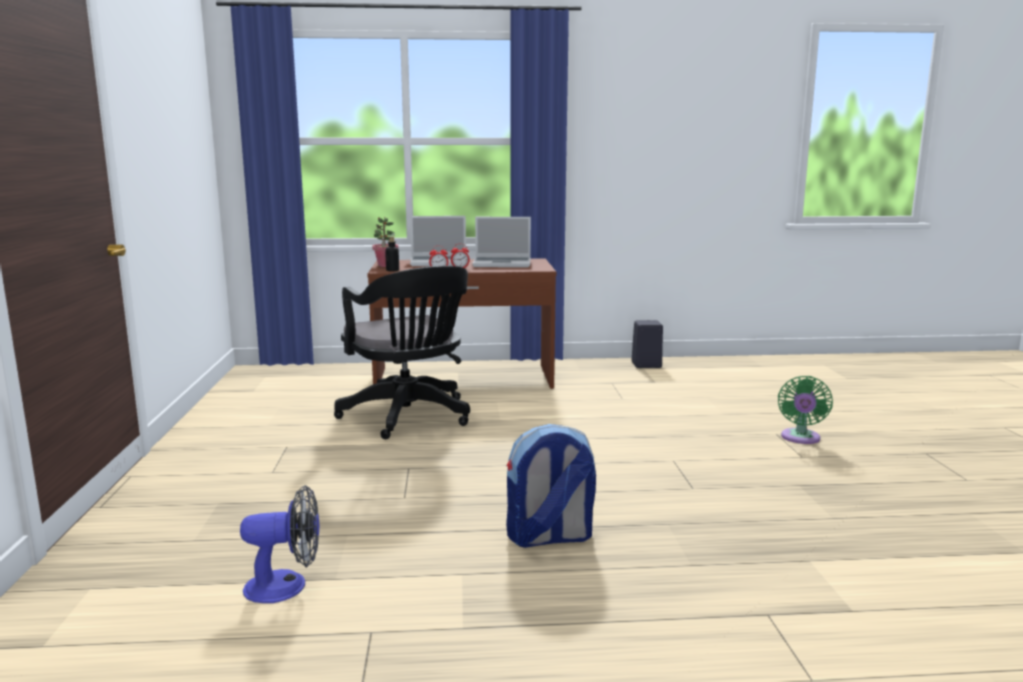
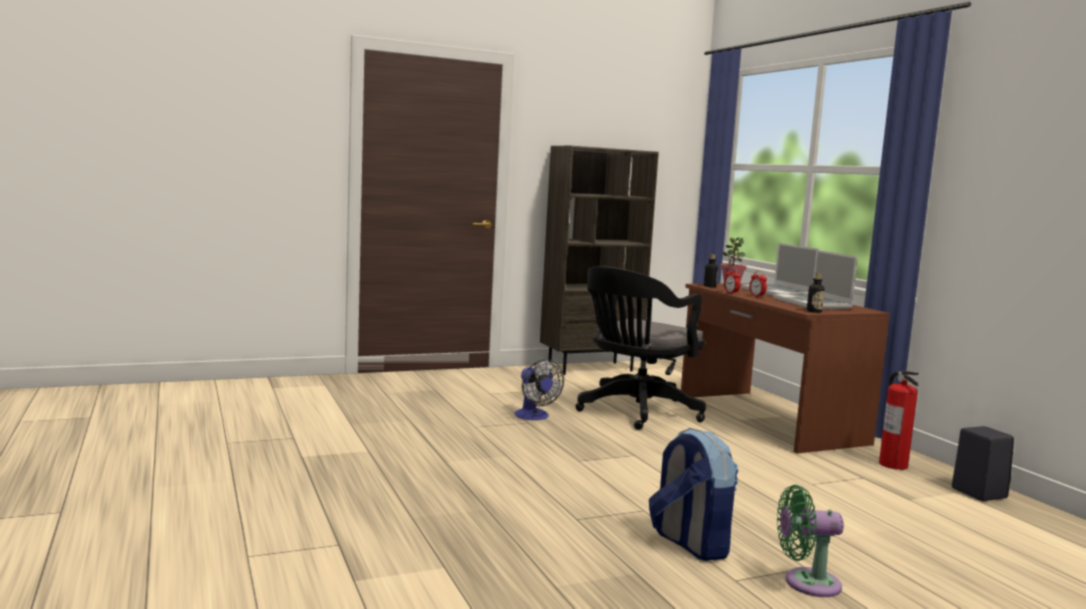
camera: 70 degrees right, 5 degrees down
(223, 407) = (590, 368): none -> brown bookcase
(286, 586) = (339, 416): fan -> fan (534, 417)
(542, 268) = (814, 311): none -> bottle
(549, 537) = (435, 470): backpack -> backpack (689, 544)
(587, 370) = (892, 464): none -> fire extinguisher

